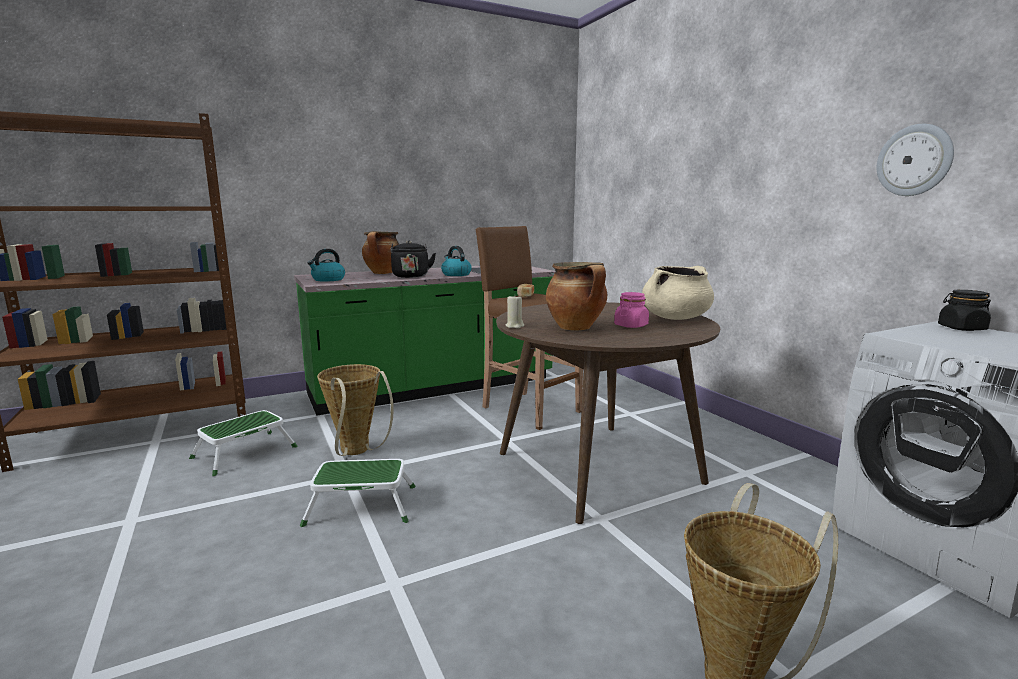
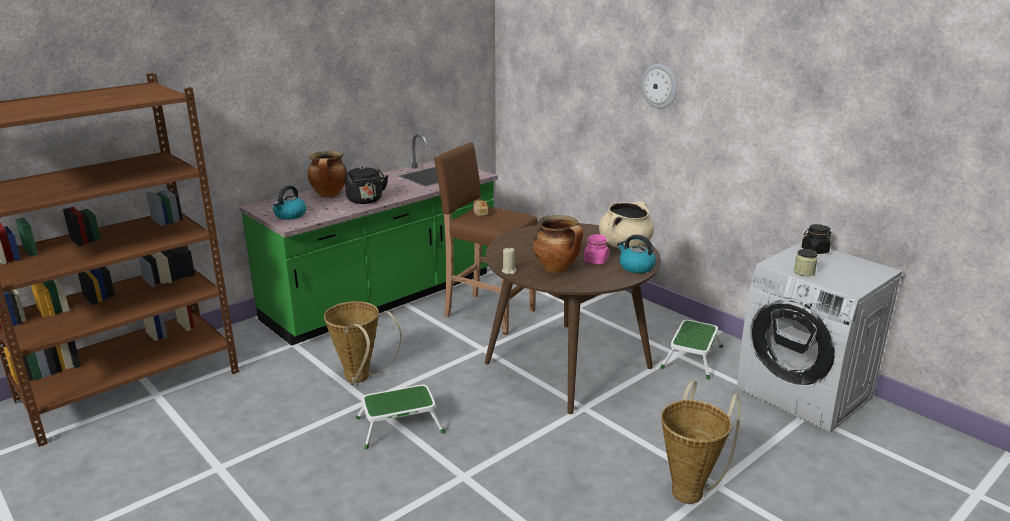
camera: 15 degrees left, 10 degrees up
(245, 452) = (257, 394): green step ladder -> green step ladder (692, 357)
(456, 274) = (406, 192): kettle -> kettle (636, 267)
(914, 160) = (789, 124): wall clock -> wall clock (659, 86)
(950, 343) = (804, 272): none -> jar

